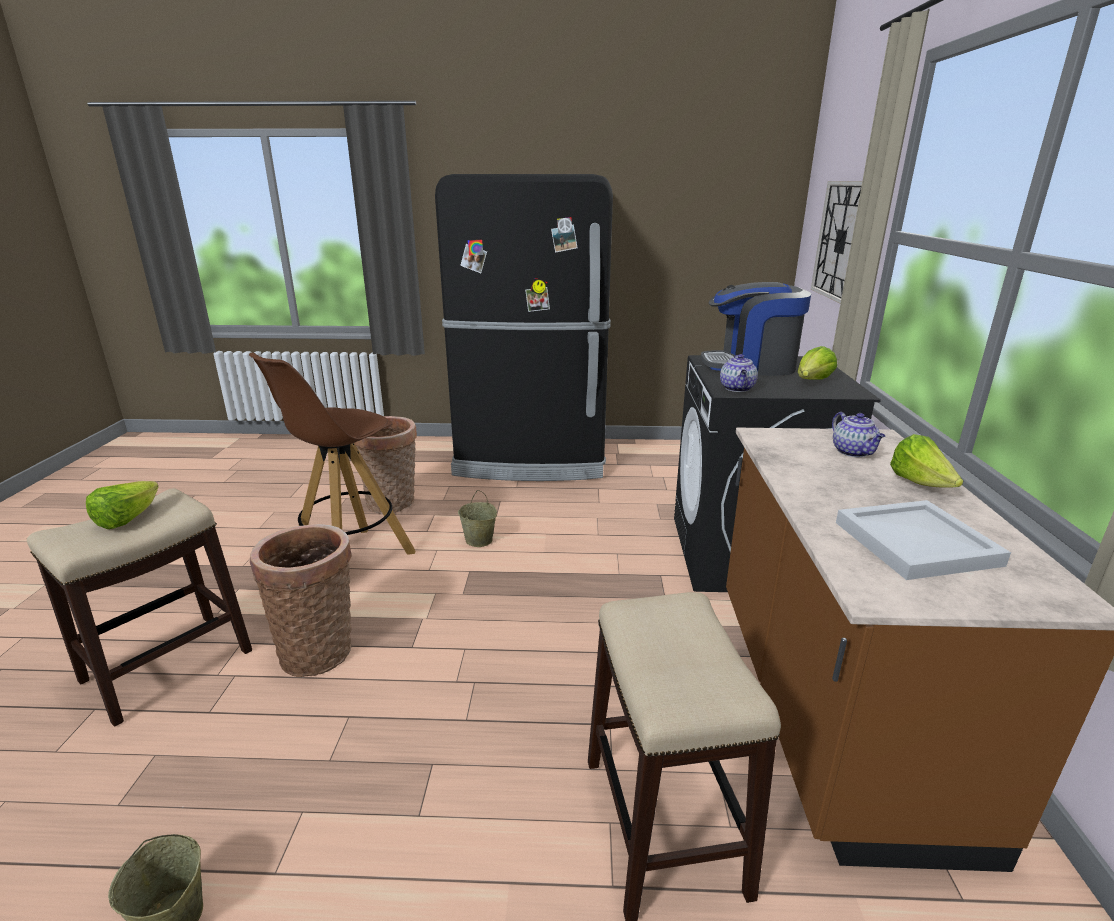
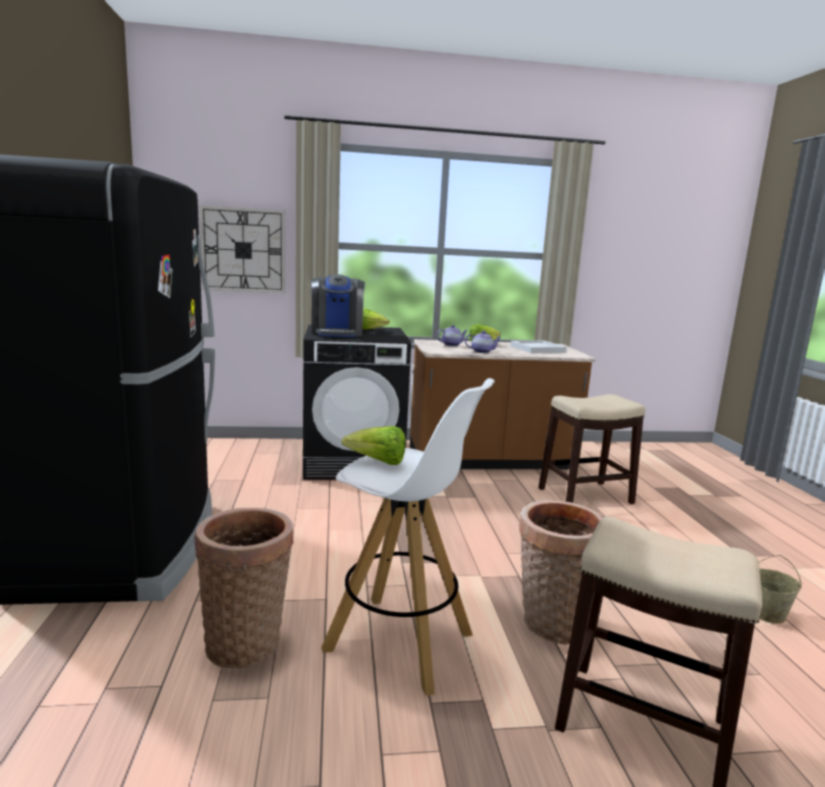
camera: 100 degrees left, 10 degrees down
(127, 519) = (666, 550): lettuce -> lettuce (378, 462)
(351, 560) = (401, 642): brown stool -> white stool
(479, 540) = (344, 563): beige bucket -> none
(737, 389) = (391, 338): teapot -> teapot (482, 352)

